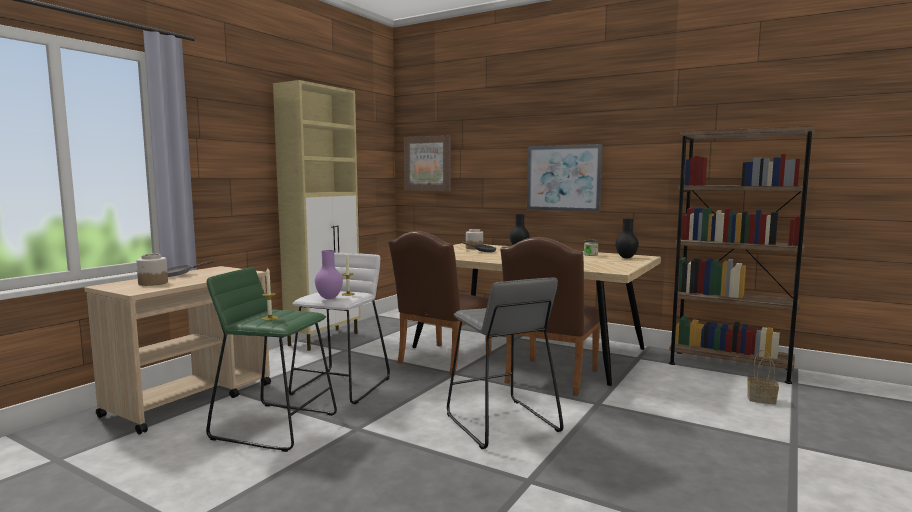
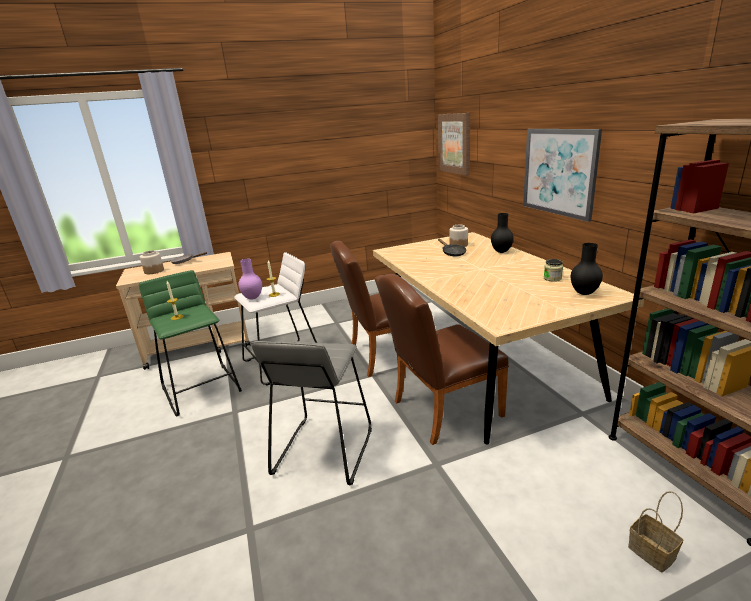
camera: 40 degrees right, 15 degrees up
(325, 339) = (340, 306): beige cabinet -> none

